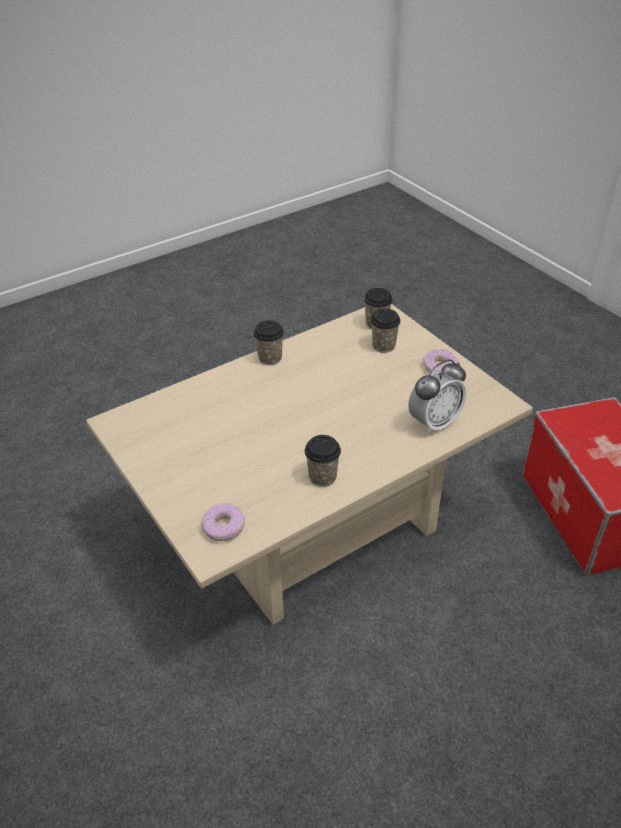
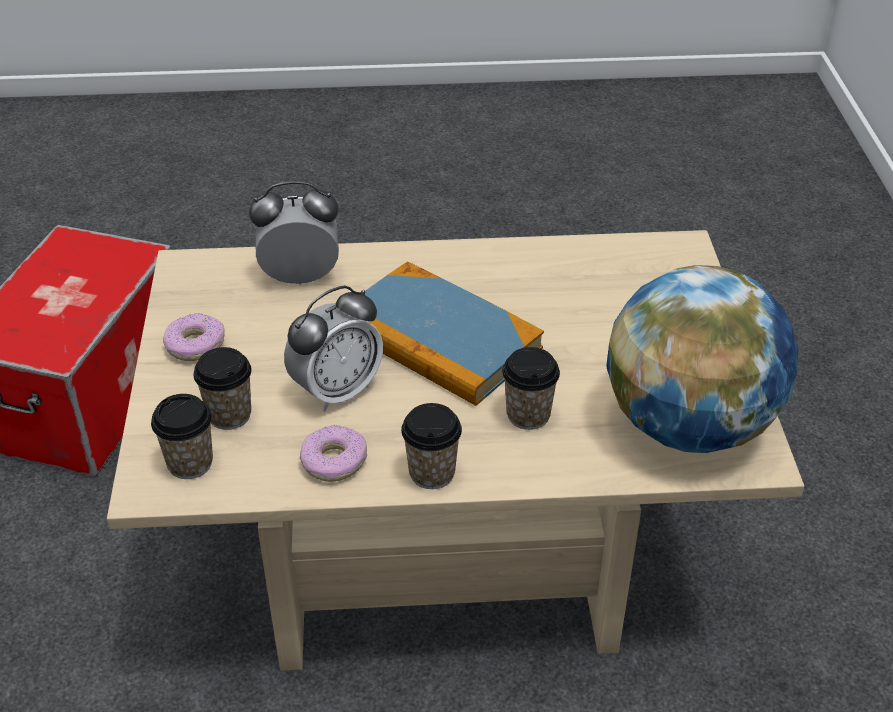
camera: 150 degrees left, 0 degrees up
(156, 425) = (689, 425): none -> globe
(224, 527) = (654, 265): donut -> donut (333, 461)
(321, 419) = (438, 339): none -> book
(322, 477) = (500, 271): cup -> cup (528, 415)
(347, 374) = (337, 391): none -> alarm clock

